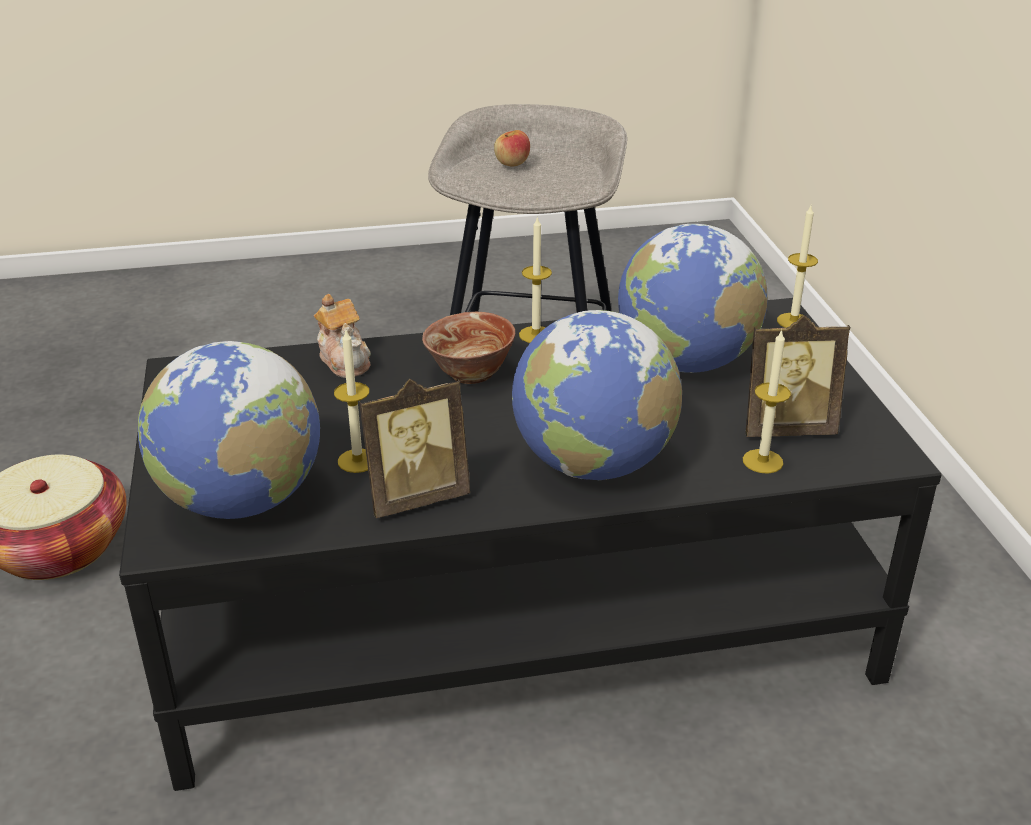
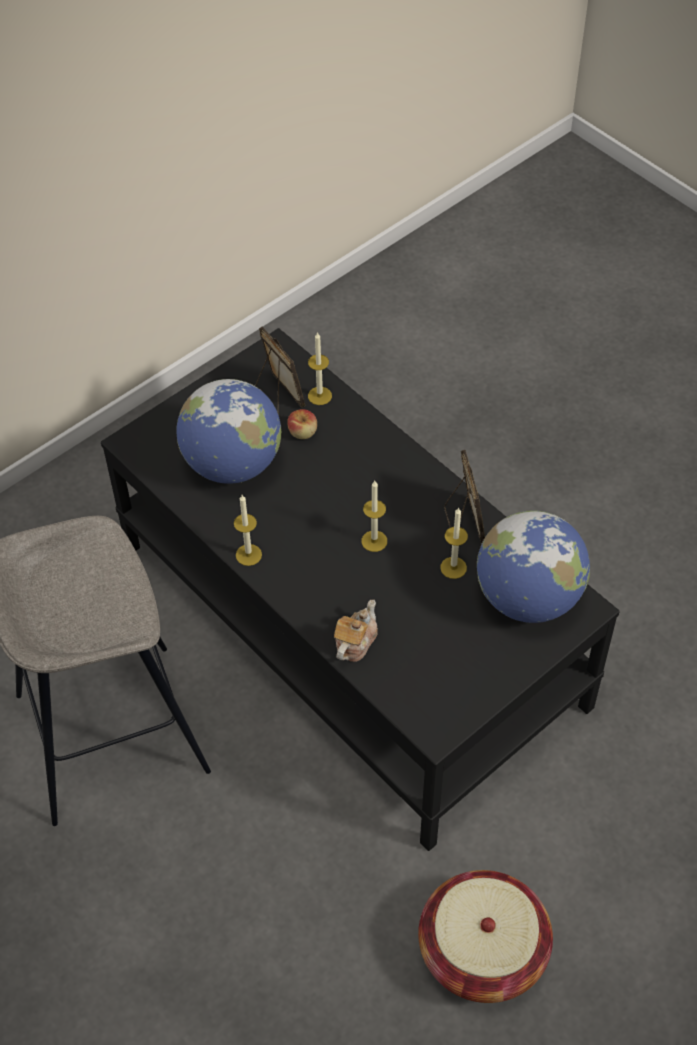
camera: 120 degrees left, 20 degrees up
(415, 497) = (463, 523): picture frame -> picture frame turned 45 degrees clockwise
(470, 374) = (323, 564): bowl -> none
(512, 163) = (72, 615): apple -> apple (303, 432)
(593, 464) = (375, 463): globe -> none
(793, 321) = (140, 430): candle -> candle (374, 541)

